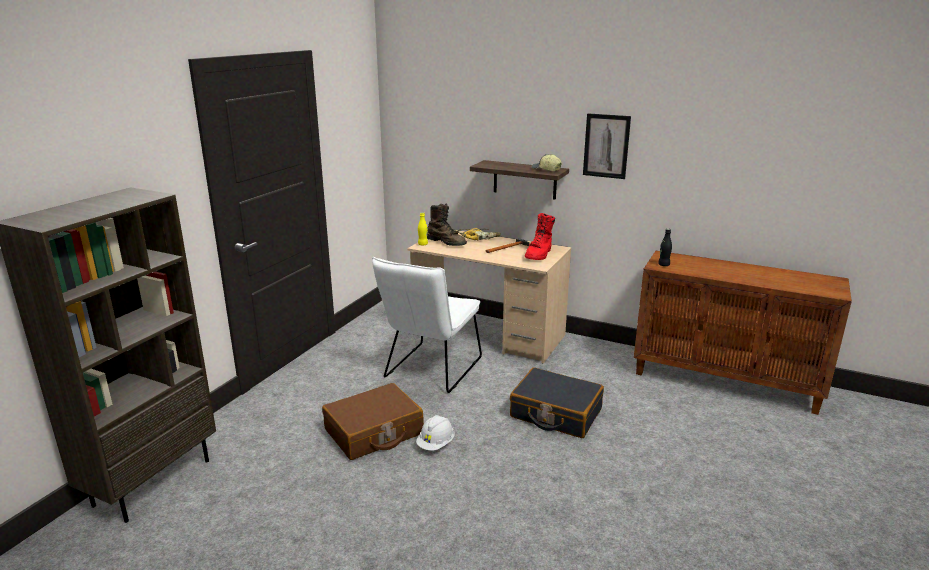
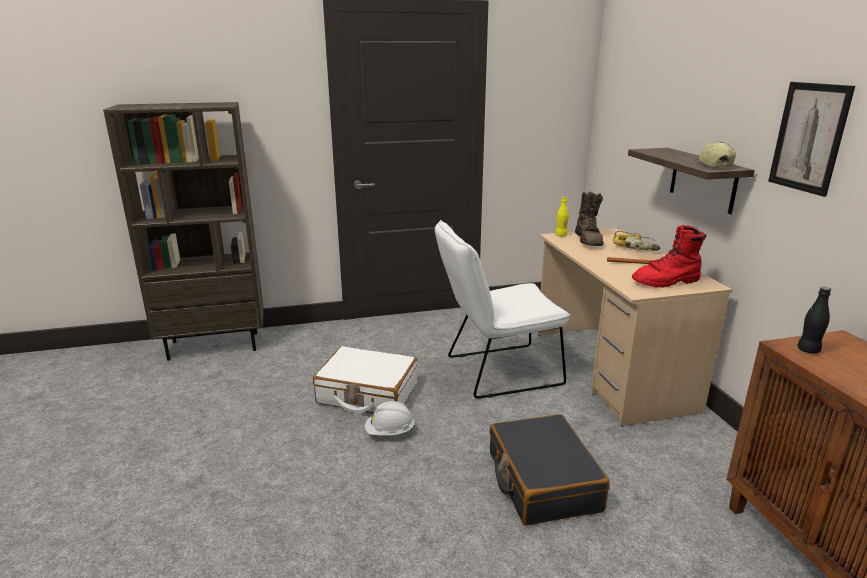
camera: 50 degrees right, 0 degrees up
(374, 432) = (367, 393): brown suitcase -> white suitcase

